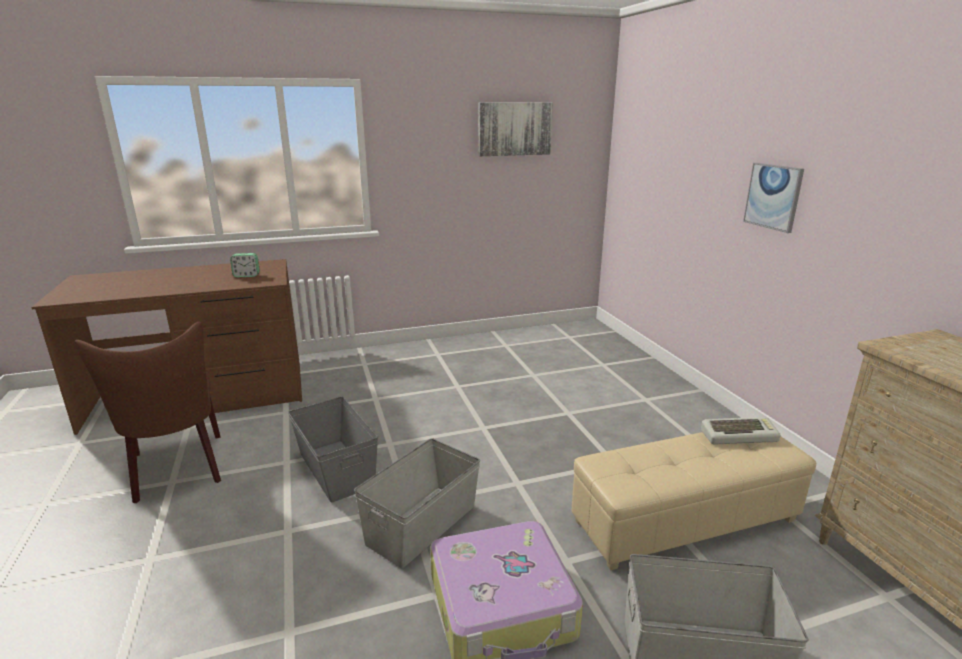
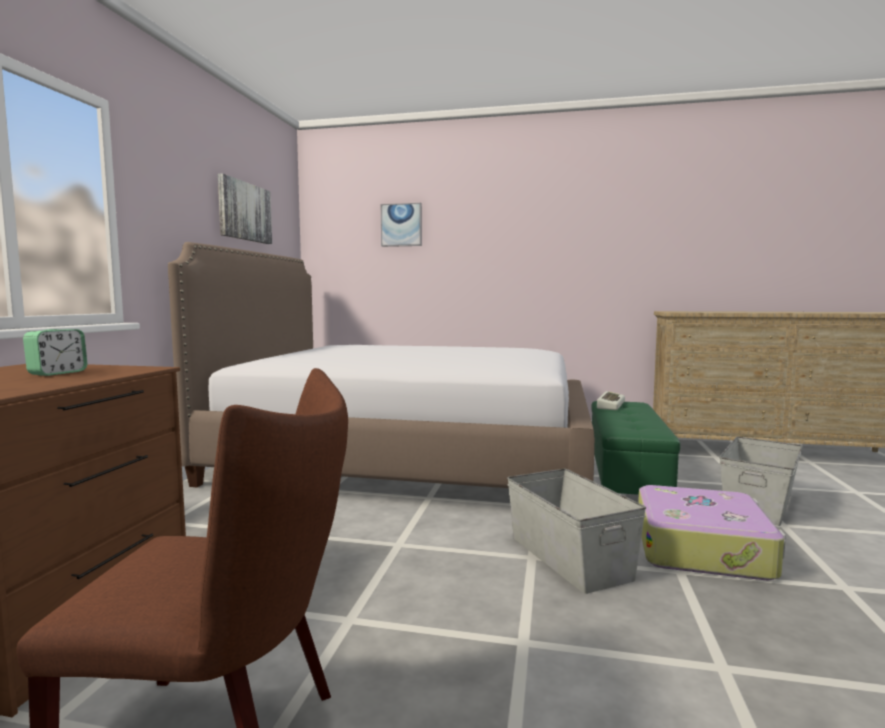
camera: 60 degrees left, 15 degrees down
(336, 469) = (415, 586): grey storage box -> none
(559, 390) = (408, 459): none -> bed
(684, 520) = (625, 473): beige ottoman -> green ottoman
(773, 196) = (515, 259): picture -> picture (401, 225)

